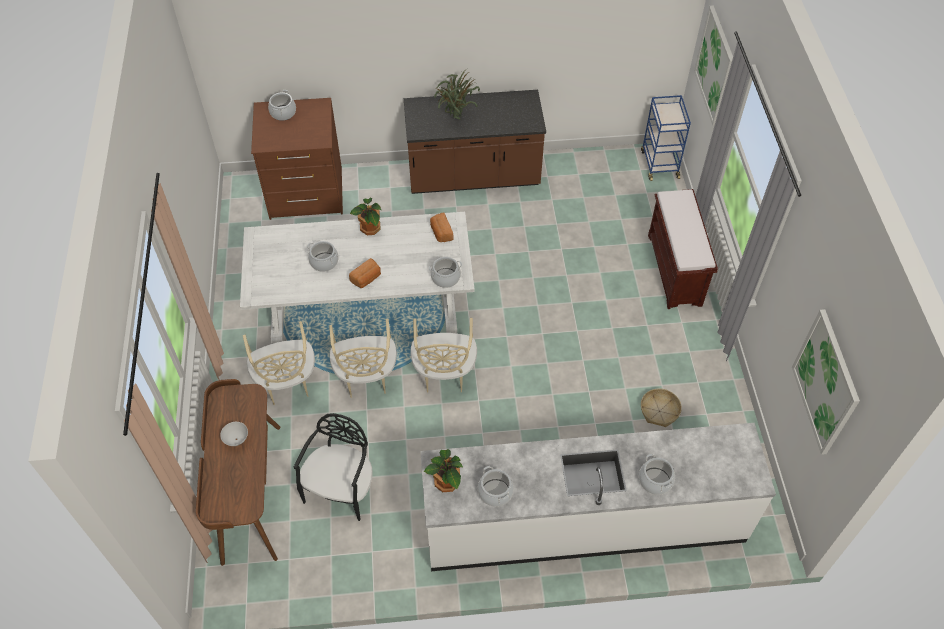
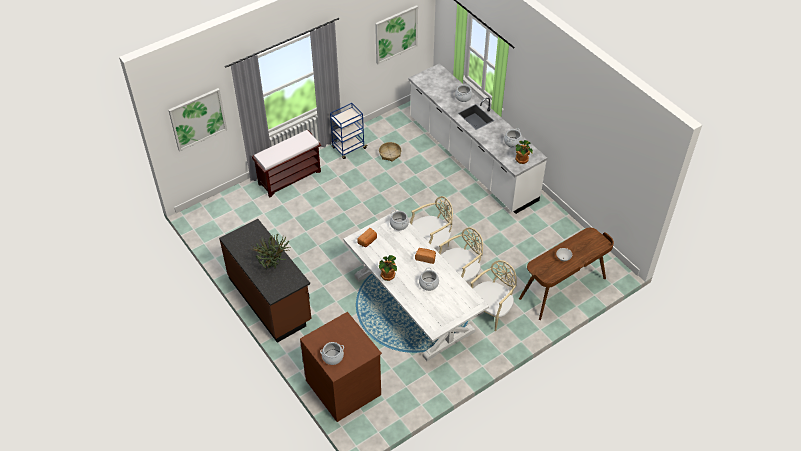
camera: 120 degrees left, 5 degrees down
(341, 489) = (529, 253): black chair -> none
(659, 164) = (202, 212): blue cart -> blue cart (348, 148)

